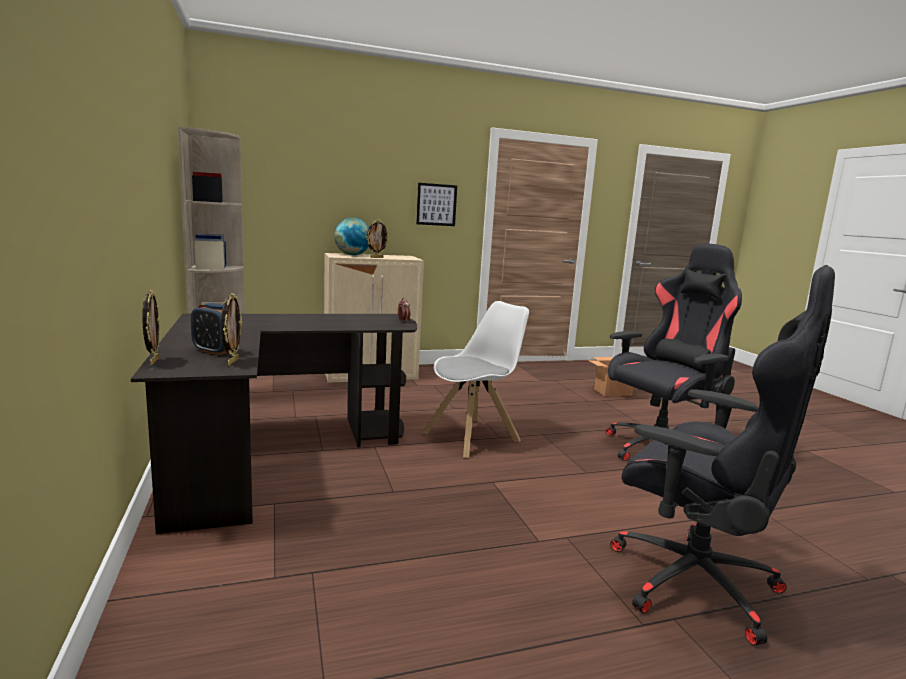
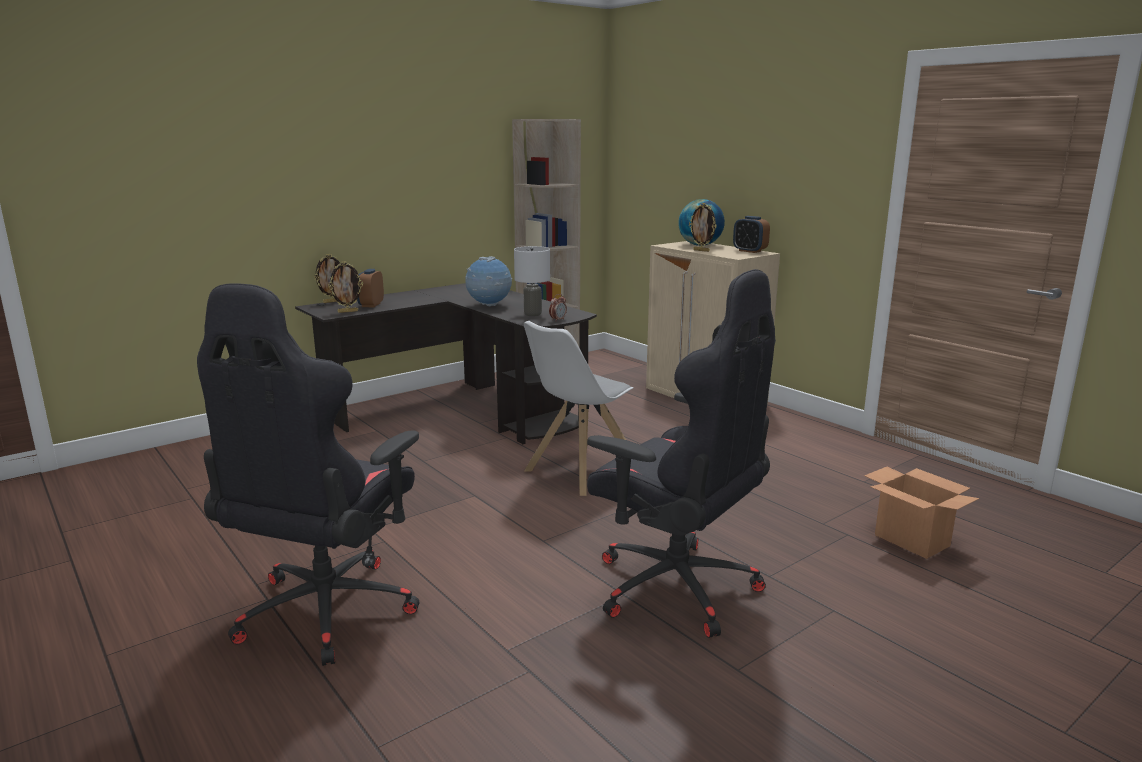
camera: 70 degrees right, 5 degrees up
(314, 325) = (489, 306): none -> globe
(372, 323) = (531, 314): none -> white table lamp
(395, 256) = (749, 251): none -> alarm clock
(436, 204) = (819, 181): picture -> none
(473, 436) = (580, 471): chair -> chair turned 105 degrees clockwise

